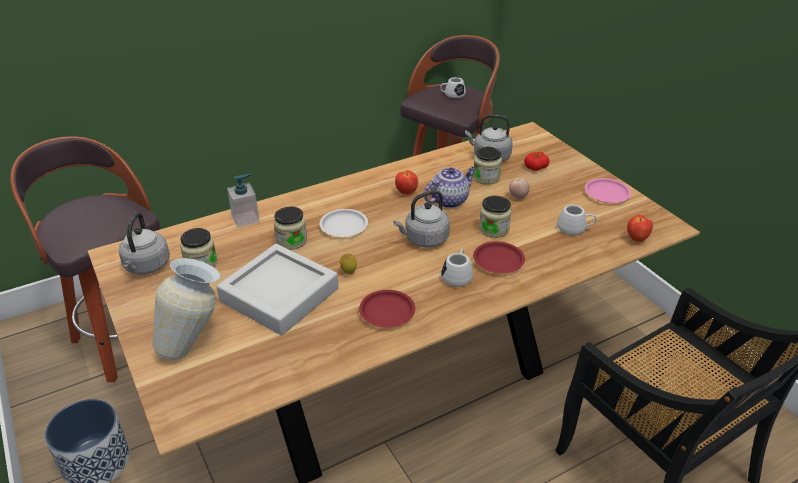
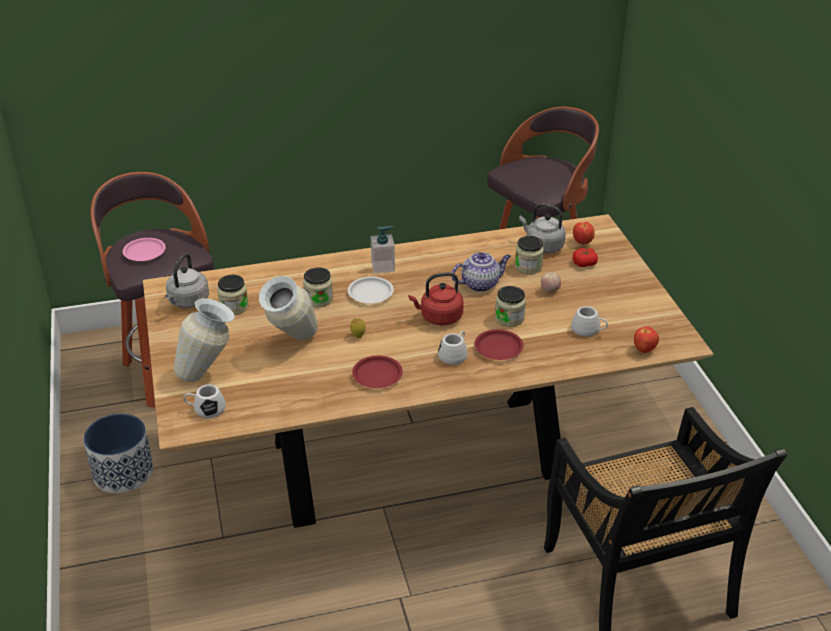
camera: 15 degrees right, 0 degrees up
(245, 219) = (285, 272): soap dispenser -> soap dispenser (383, 266)
(279, 295) = (291, 345): grey tray -> vase
(406, 192) = (443, 270): apple -> apple (582, 242)
(424, 239) = (439, 317): grey kettle -> red kettle
(452, 95) = (545, 170): white mug -> white mug (205, 409)
(606, 193) = (641, 301): pink plate -> pink plate (144, 252)

